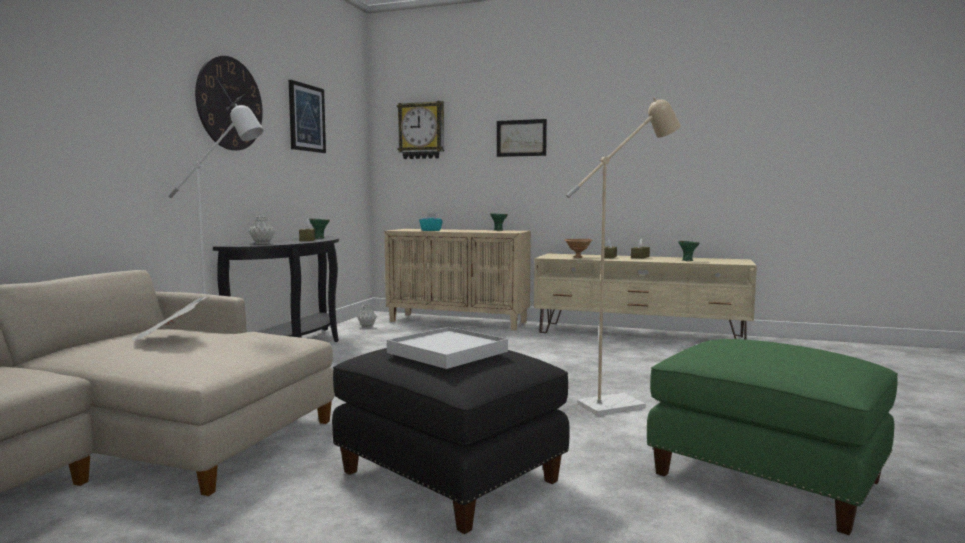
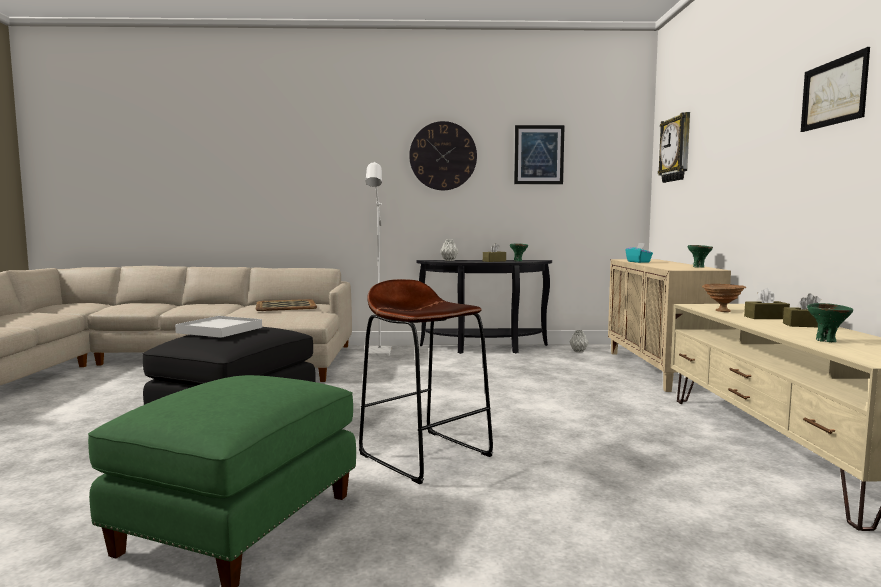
camera: 70 degrees right, 0 degrees up
(168, 338) = (285, 306): newspaper -> tray
(521, 138) = (738, 145): picture -> picture (833, 92)
(620, 404) = (425, 455): beige floor lamp -> brown stool

